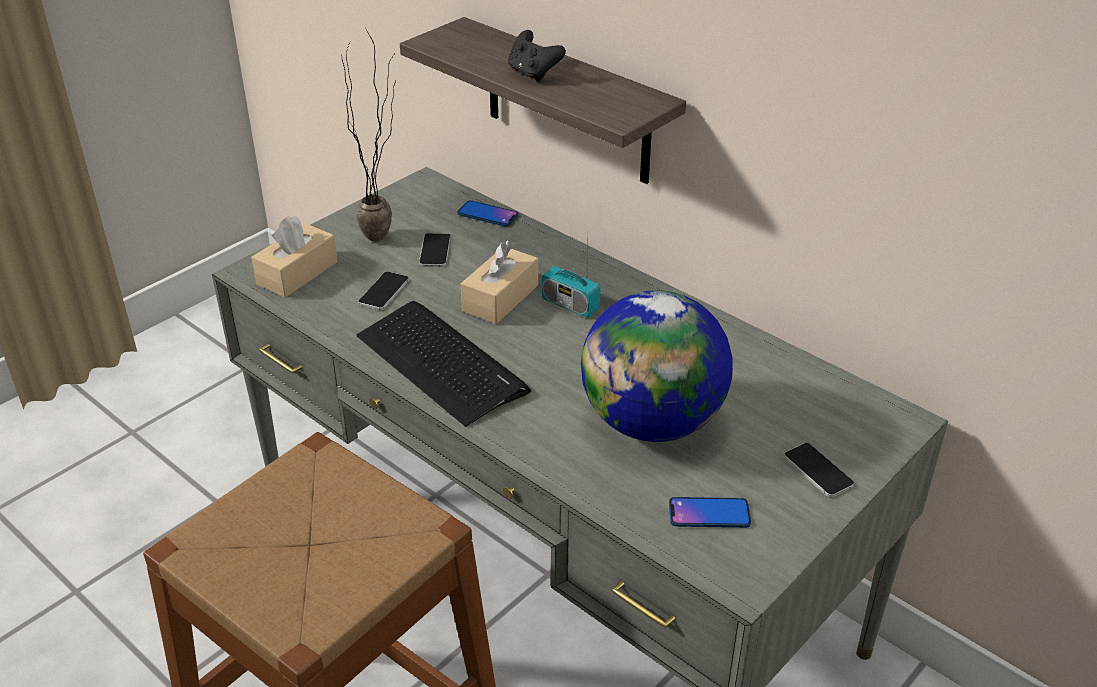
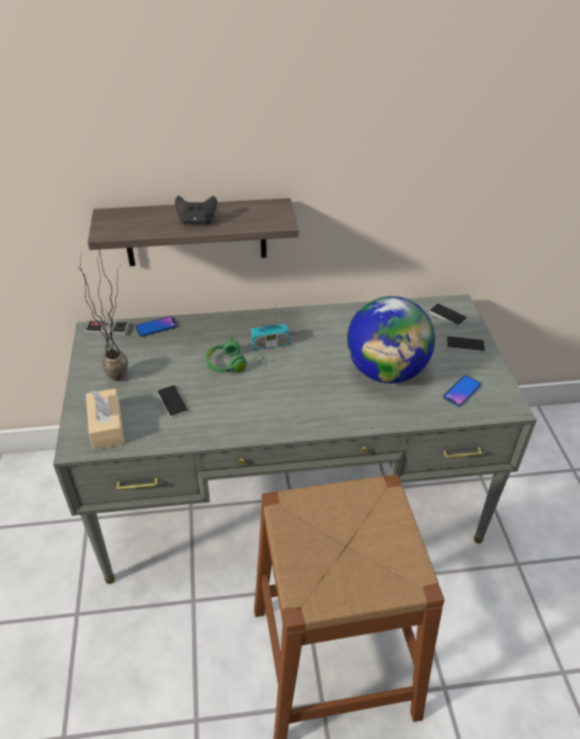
camera: 50 degrees left, 5 degrees up
(435, 251) = (162, 363): phone -> phone (447, 315)
(440, 189) = (107, 329): none -> game controller
(441, 363) = (262, 414): keyboard -> none
(500, 298) = (234, 364): beige tissue box -> green headphones

